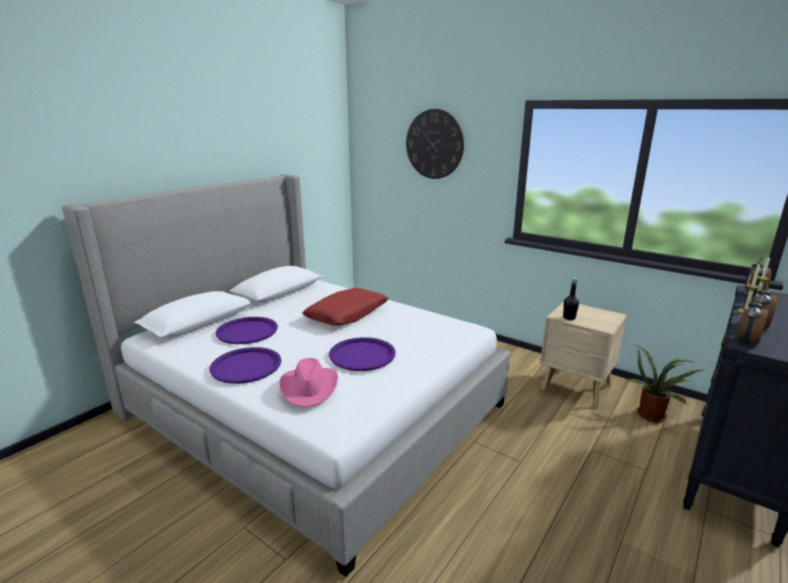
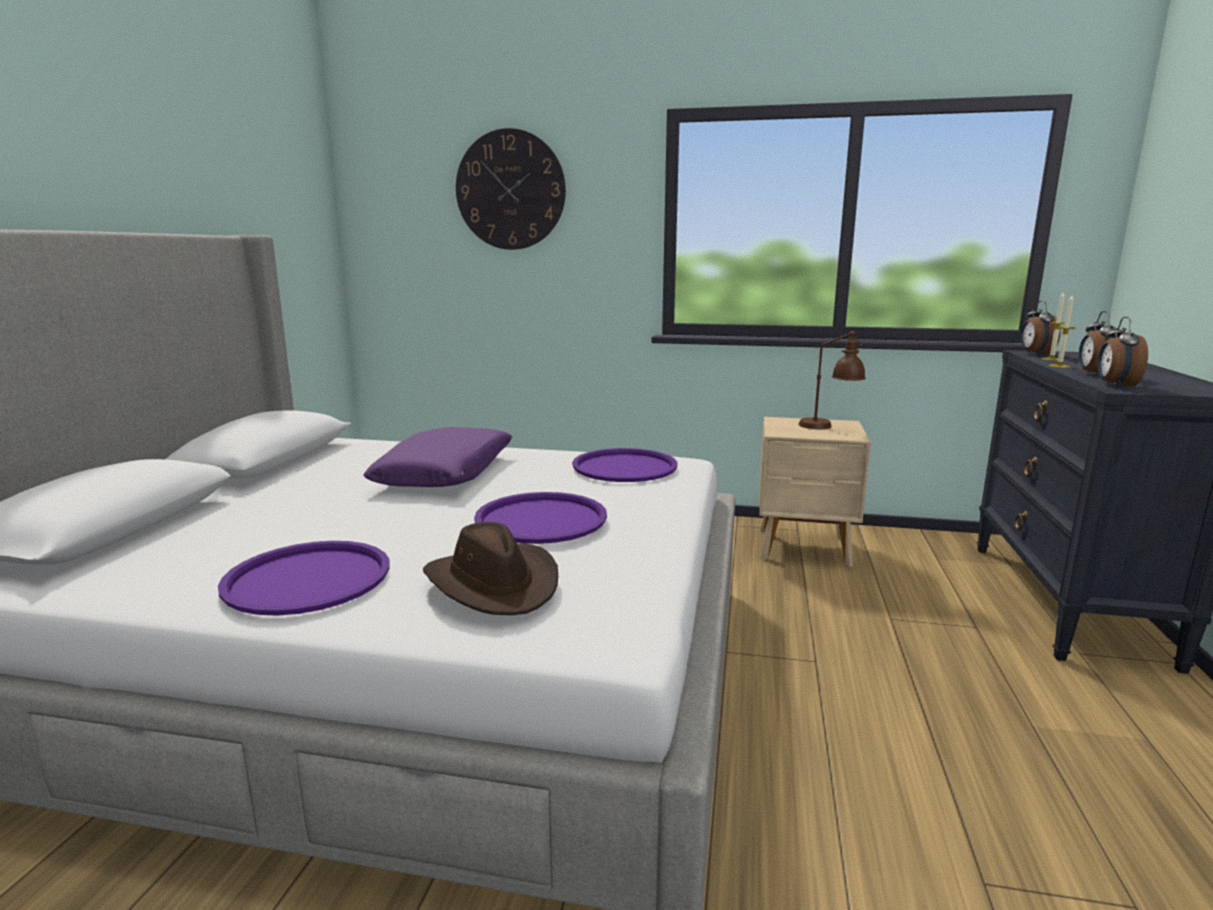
camera: 25 degrees left, 5 degrees down
(247, 331) = (254, 525): purple tray -> purple tray (624, 467)
(309, 388) = (494, 583): pink hat -> brown hat
(347, 314) = (445, 473): red pillow -> purple pillow
(569, 318) = (795, 432): black bottle -> none
(598, 316) = (829, 427): none -> brown table lamp
(653, 415) = (922, 559): potted plant -> none

